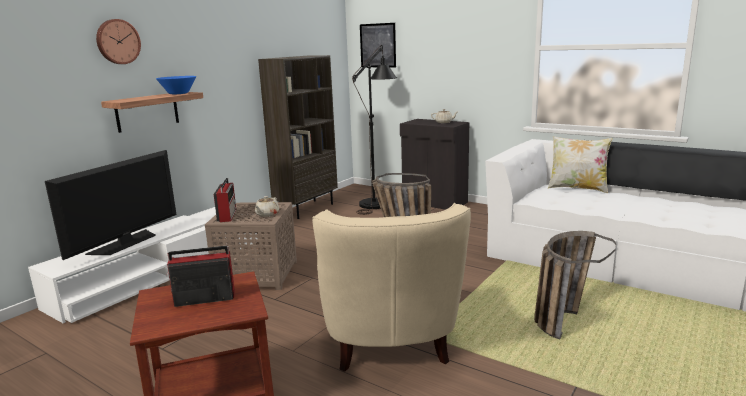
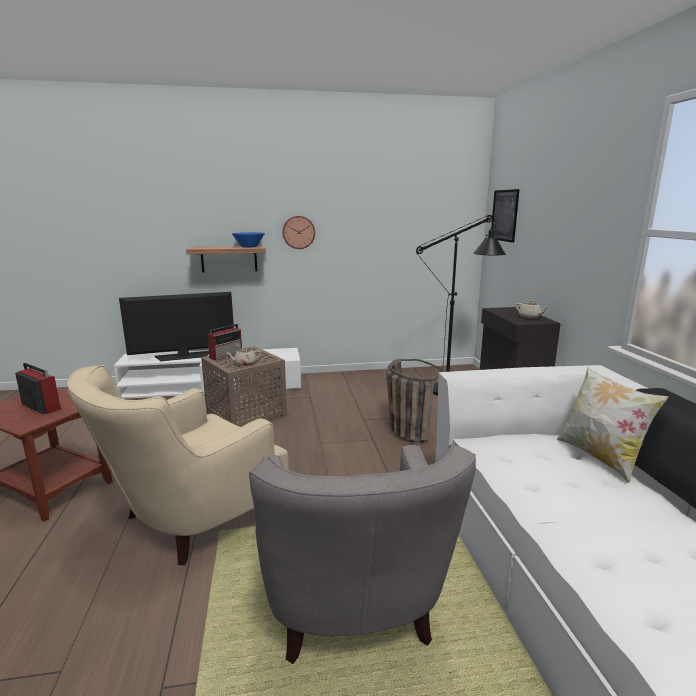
camera: 45 degrees right, 0 degrees up
(117, 42) = (208, 202): wall clock -> wall clock (298, 232)
(306, 209) = (384, 374): brown bookcase -> none
(563, 318) = (351, 607): basket -> grey armchair

